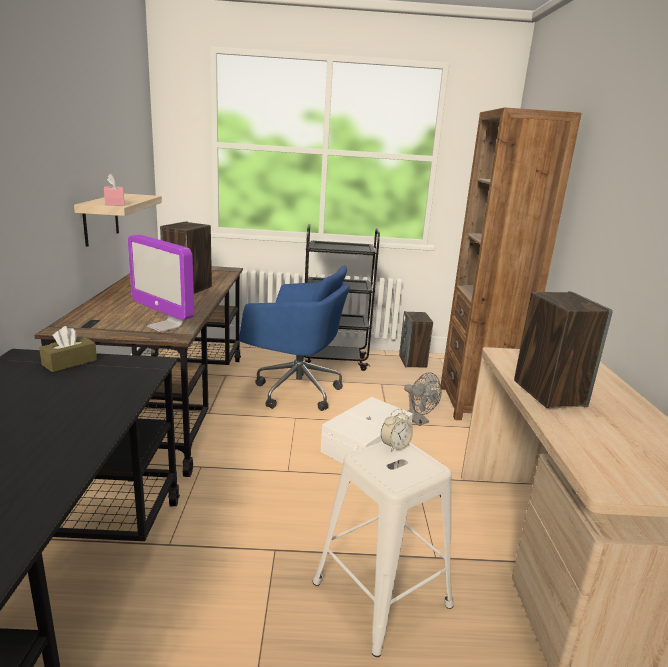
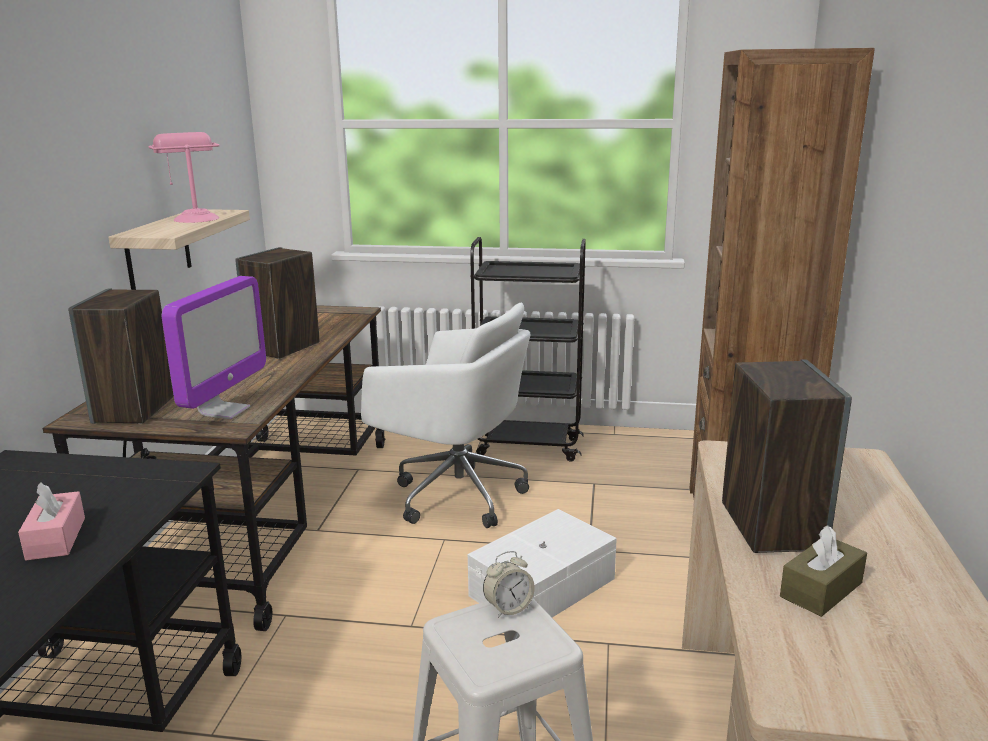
camera: 10 degrees right, 0 degrees up
(69, 362) = (70, 472): brown tissue box -> brown tissue box (821, 590)
(114, 203) = (167, 230): pink tissue box -> pink tissue box (56, 538)
(126, 197) = (193, 217): none -> pink table lamp
(165, 326) = (224, 411): monitor -> monitor turned 120 degrees counterclockwise
(293, 391) = (452, 496): blue office chair -> white office chair
(413, 361) = (655, 445): speaker -> speaker (134, 410)
(418, 421) = (638, 547): grey fan -> none

